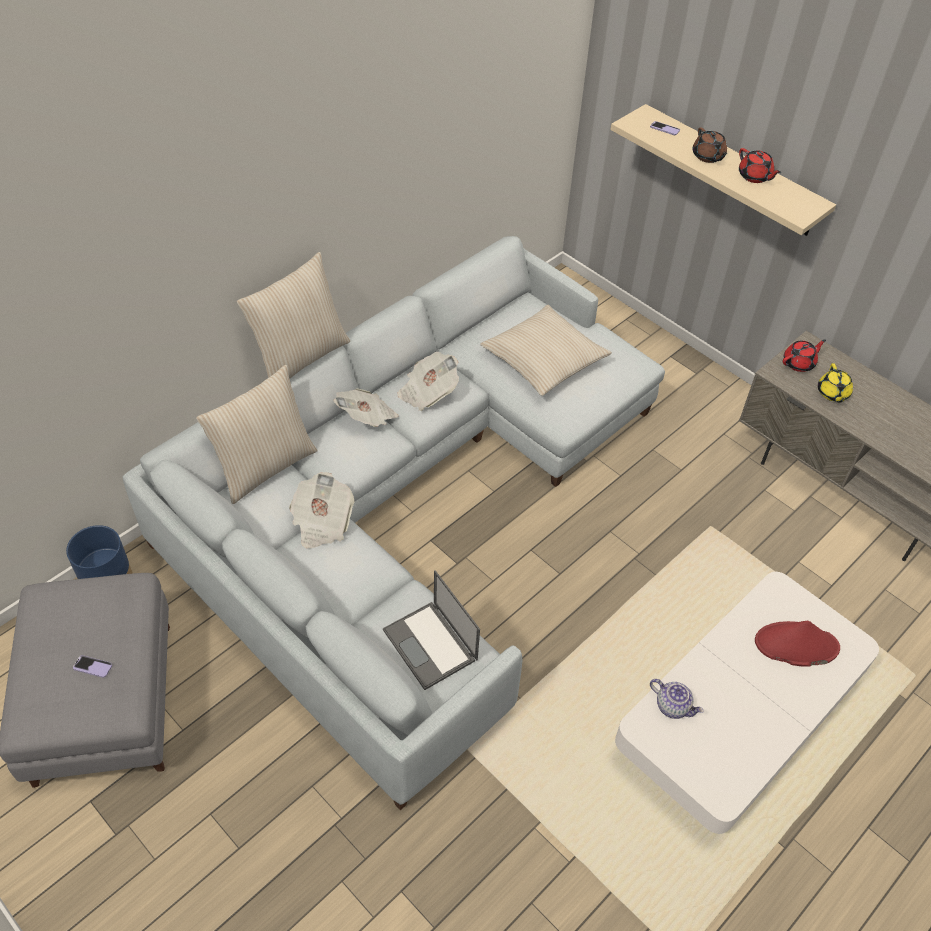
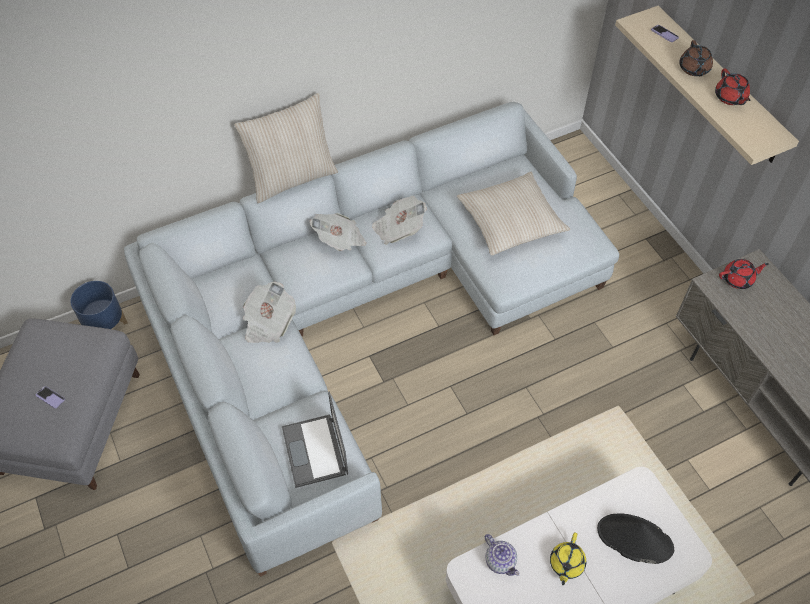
camera: 20 degrees right, 5 degrees up
(265, 466) = (242, 263): beige pillow -> none
(796, 645) = (634, 539): red hat -> black hat
(832, 393) = (758, 316): yellow teapot -> yellow teapot (566, 564)

